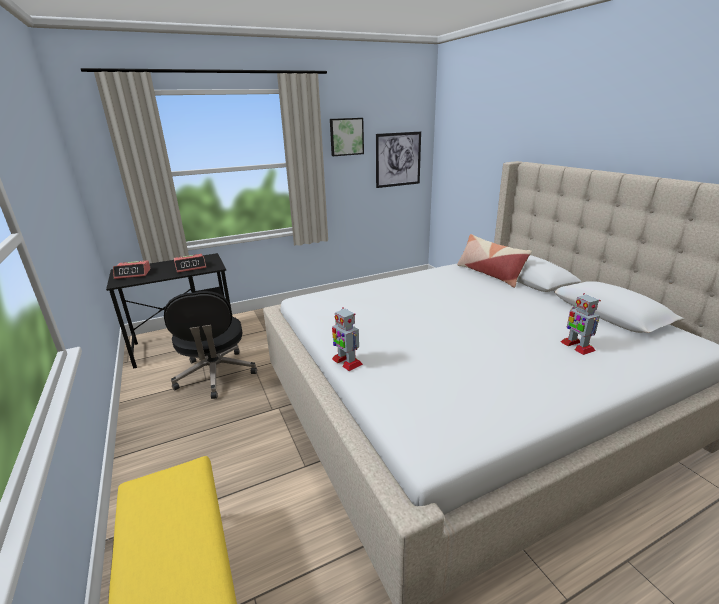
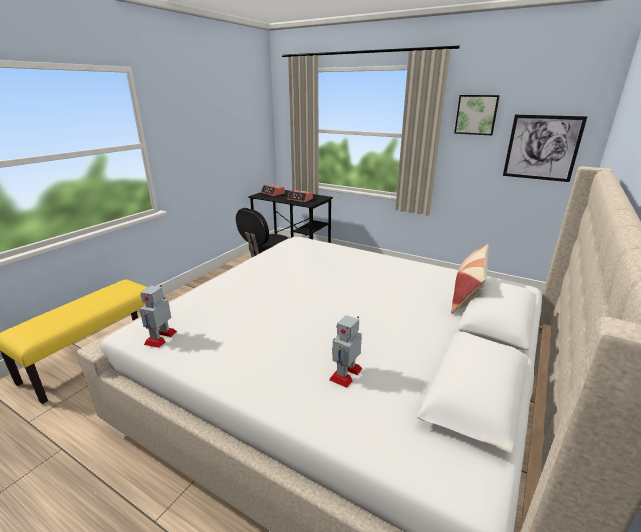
camera: 55 degrees right, 0 degrees up
(346, 361) = (222, 277): toy robot -> toy robot (161, 337)

